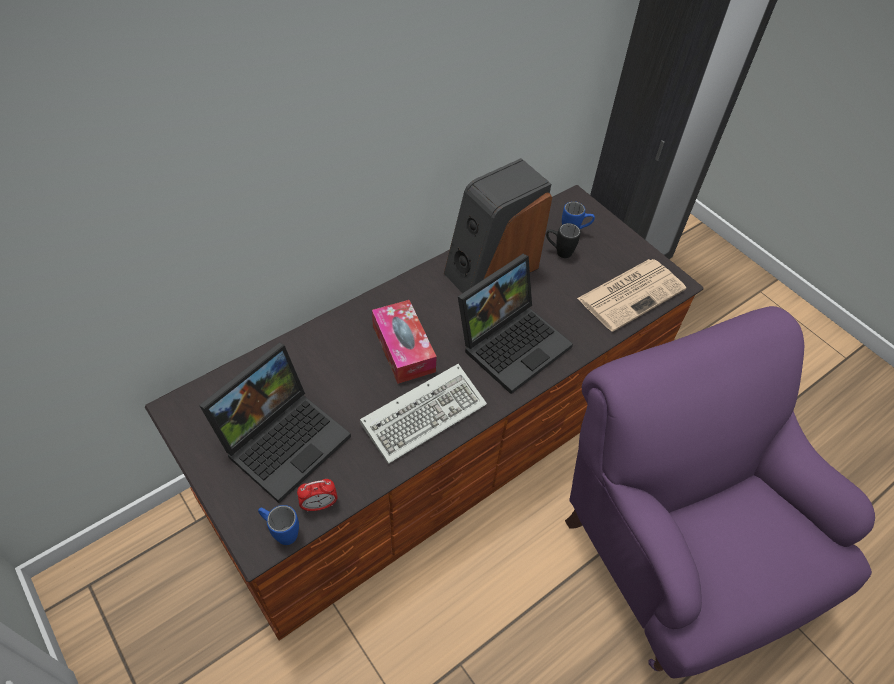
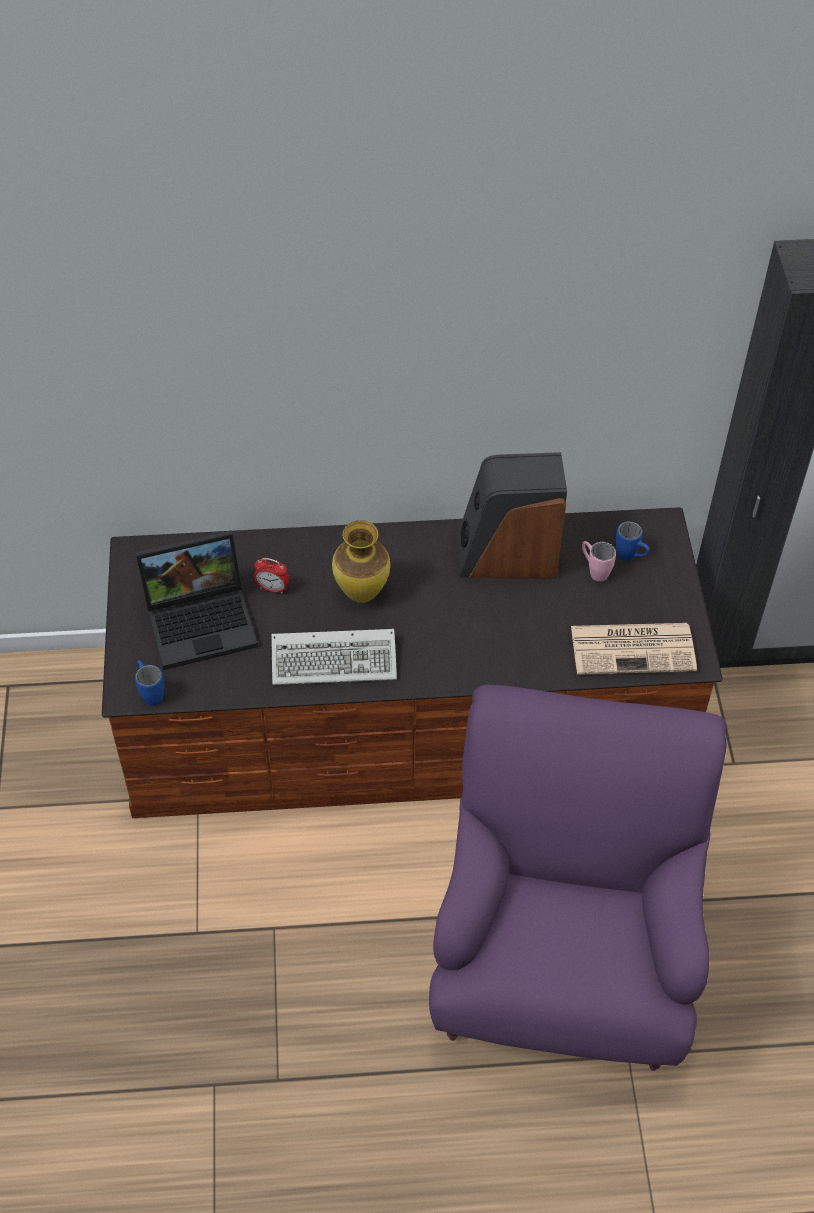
camera: 35 degrees right, 0 degrees up
(319, 505) = (193, 688): alarm clock -> alarm clock (272, 588)
(403, 348) = (361, 593): tissue box -> vase
(513, 341) = (469, 636): laptop -> none
(559, 251) = (594, 571): black mug -> pink mug

